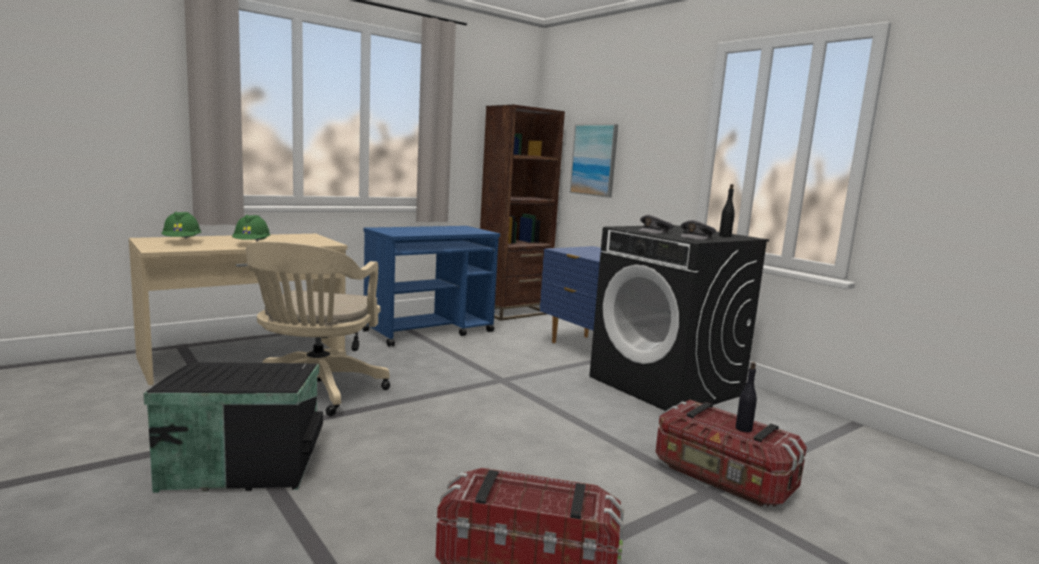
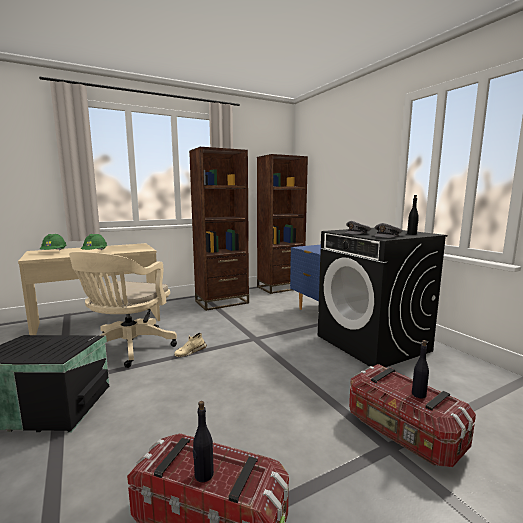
camera: 10 degrees right, 0 degrees up
(414, 396) = (190, 352): none -> beige shoe
(430, 331) = (222, 302): blue cart -> brown bookcase
(530, 501) = (203, 475): none -> black bottle
(594, 160) = (327, 186): picture -> none

